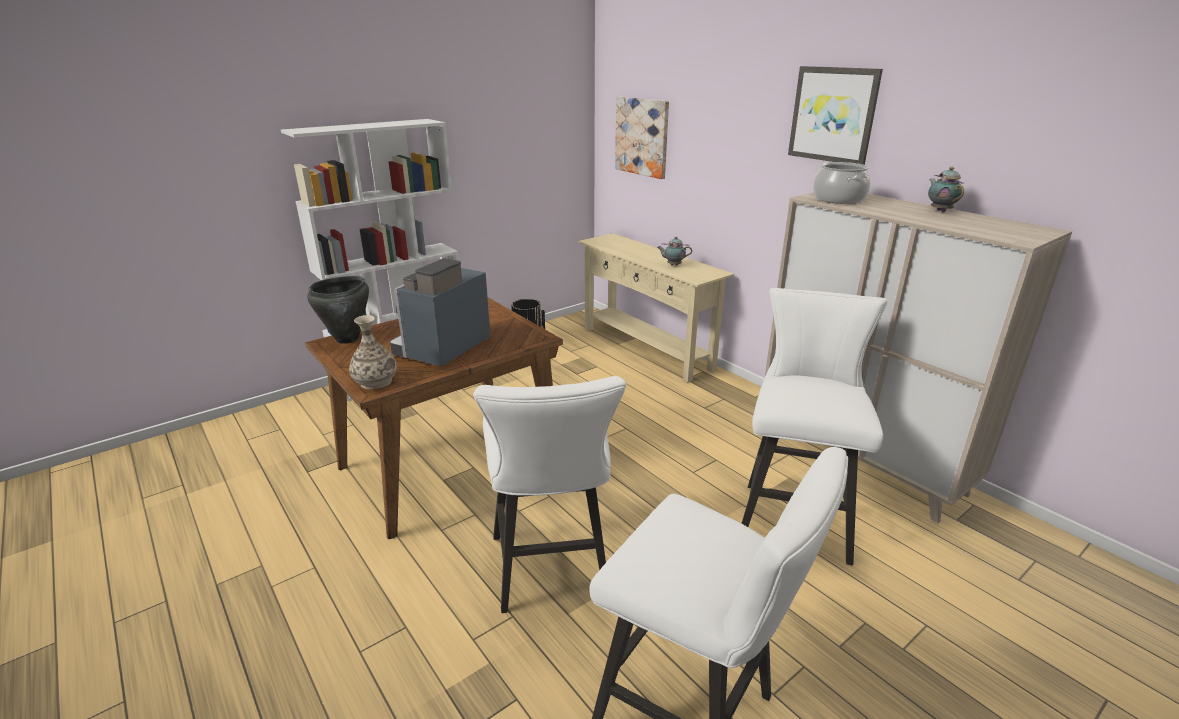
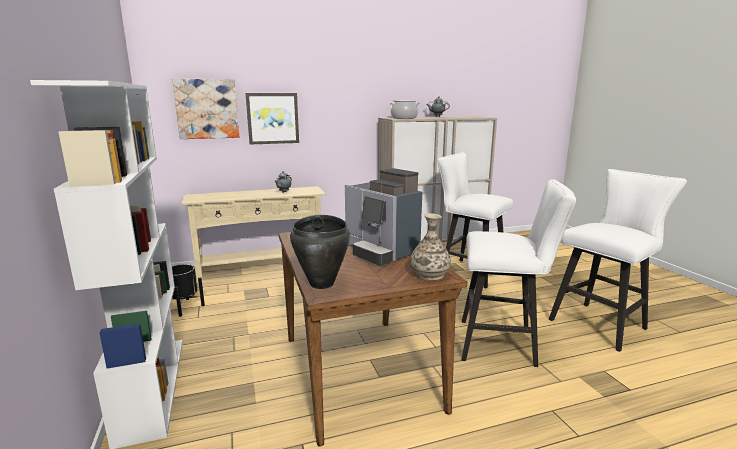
camera: 70 degrees left, 10 degrees down
(833, 115) = (365, 80): picture -> picture (273, 118)

